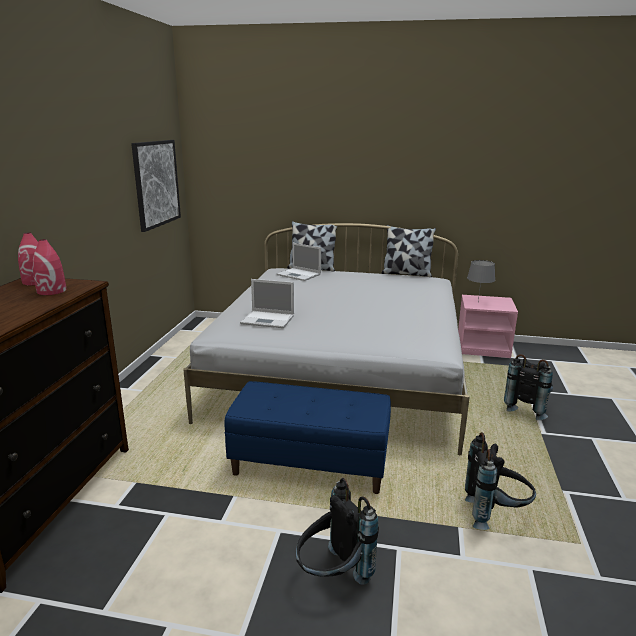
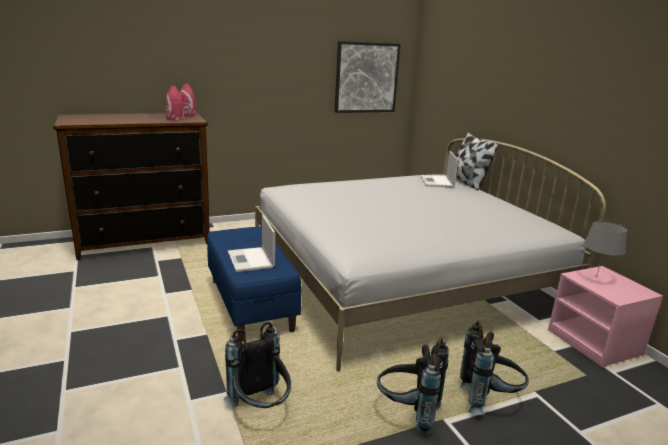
camera: 55 degrees right, 0 degrees up
(268, 319) = (320, 193): laptop -> laptop (251, 260)
(333, 576) = (135, 347): black backpack -> black backpack (408, 413)
(406, 273) = (540, 215): pillow -> none

